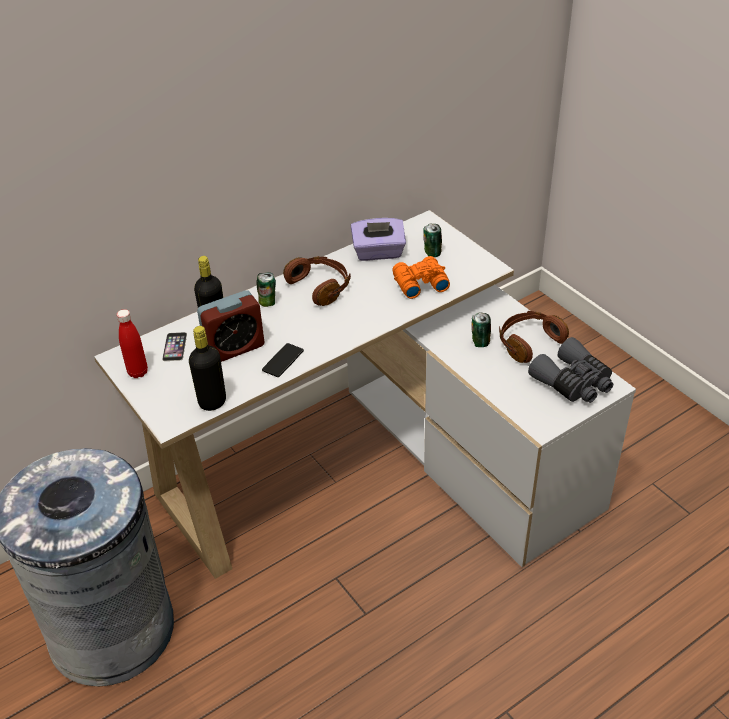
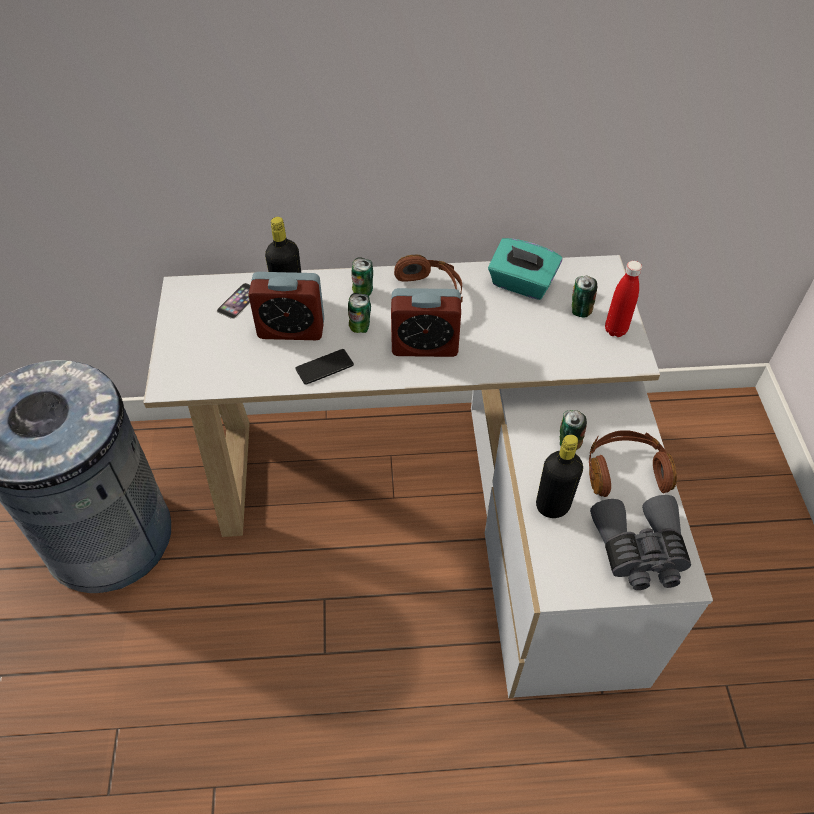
camera: 30 degrees right, 10 degrees up
(138, 372) = (185, 313): red bottle -> red bottle (615, 330)
(212, 402) = (223, 381): black bottle -> black bottle (552, 506)
(286, 325) = (360, 327): none -> can
(344, 317) = (425, 345): none -> alarm clock
(378, 253) = (521, 284): purple tissue box -> turquoise tissue box
(419, 283) = (536, 341): orange binoculars -> none

